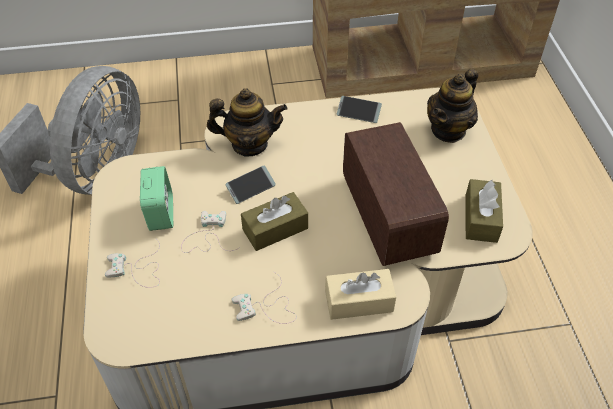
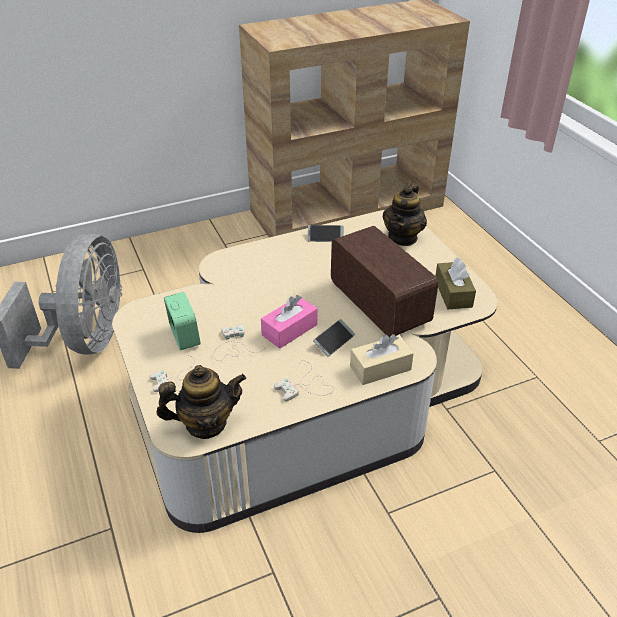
camera: 15 degrees left, 10 degrees down
(249, 144) = (242, 273): teapot -> teapot (206, 424)
(251, 188) = (256, 304): phone -> phone (334, 341)
(275, 229) = (289, 330): brown tissue box -> pink tissue box

